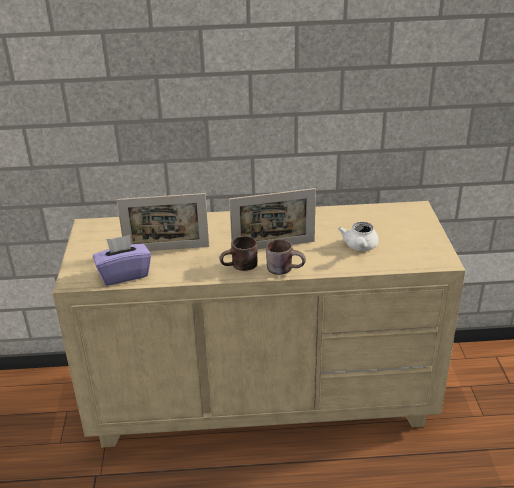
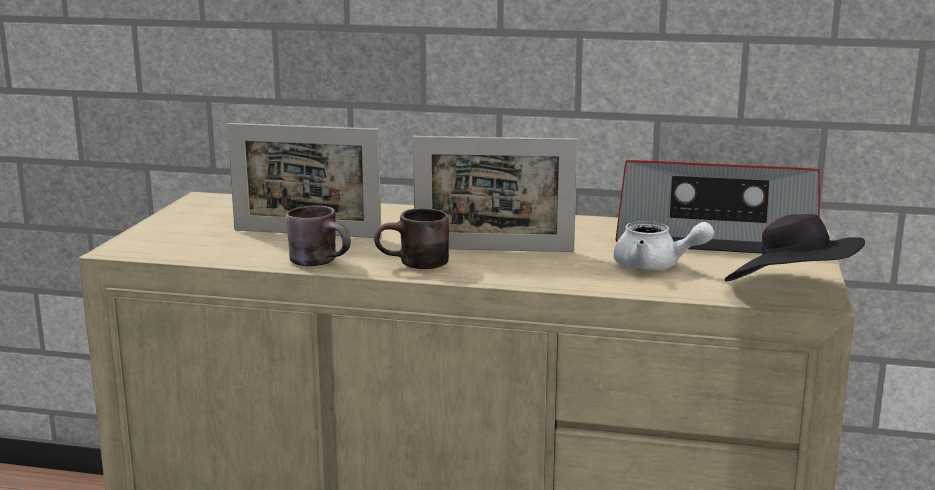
camera: 15 degrees right, 15 degrees down
(124, 274) = (211, 251): purple tissue box -> none
(285, 268) = (495, 274): brown mug -> brown mug (323, 261)
(359, 247) = (655, 266): white teapot -> white teapot turned 90 degrees counterclockwise
(377, 216) = (715, 236): none -> radio
(431, 258) = (791, 293): none -> black hat

